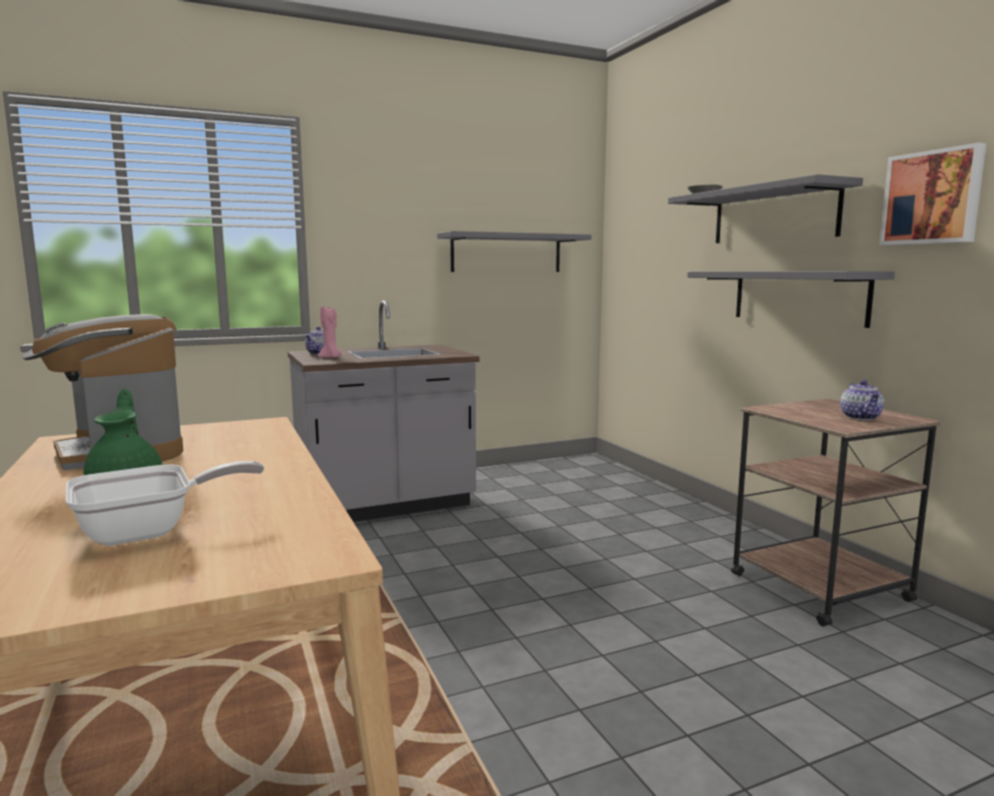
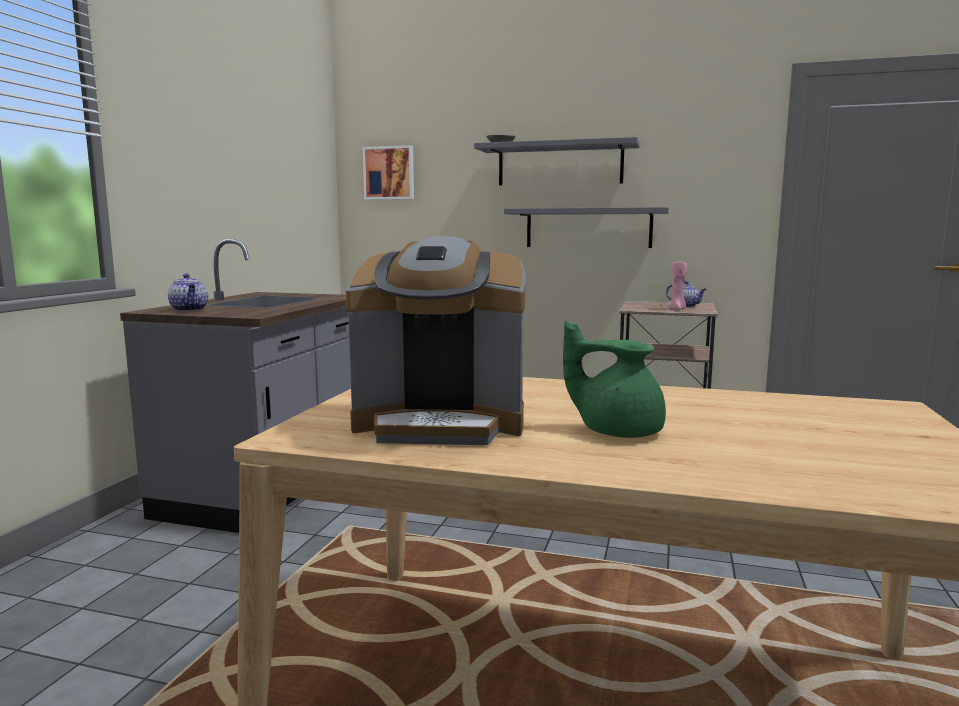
camera: 50 degrees left, 0 degrees up
(149, 531) = (785, 435): frying pan -> none
(330, 357) = (234, 310): pink candle -> pink candle (677, 309)
(506, 253) = (278, 187): grey shelf -> none
(932, 197) = (692, 160): picture -> picture (389, 173)

